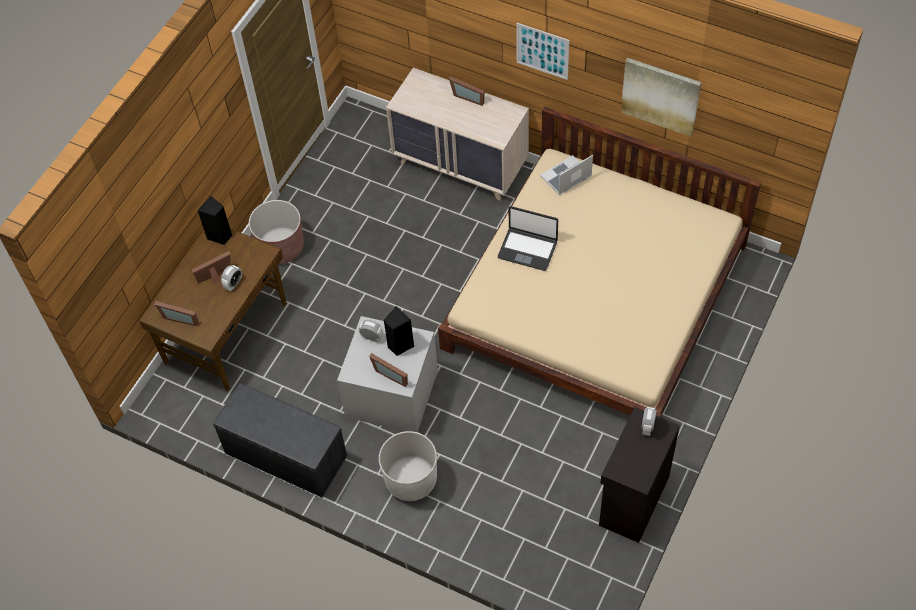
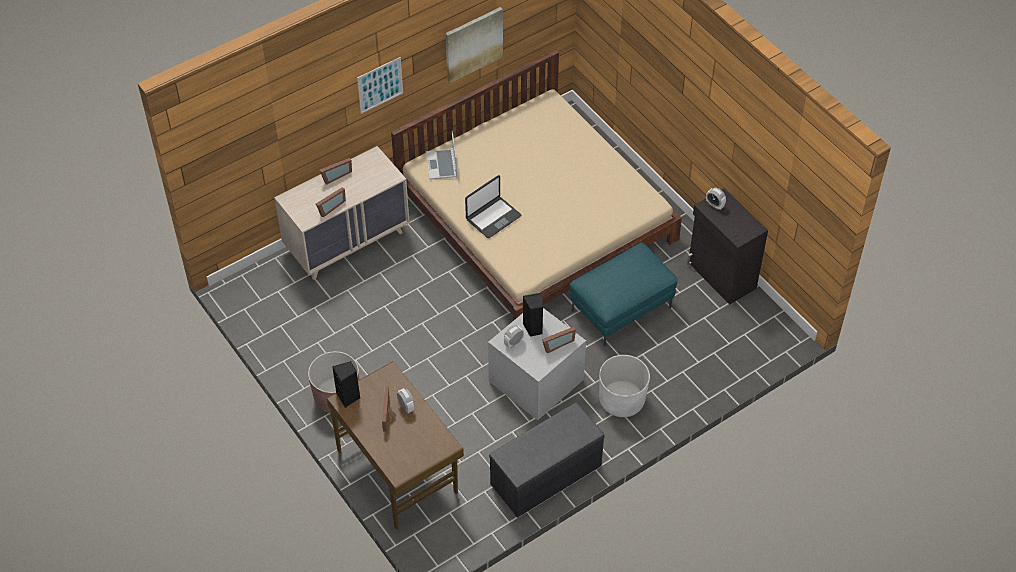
camera: 65 degrees left, 5 degrees down
(181, 317) = (413, 456): picture frame -> picture frame (329, 207)
(527, 425) = (621, 308): none -> turquoise ottoman

